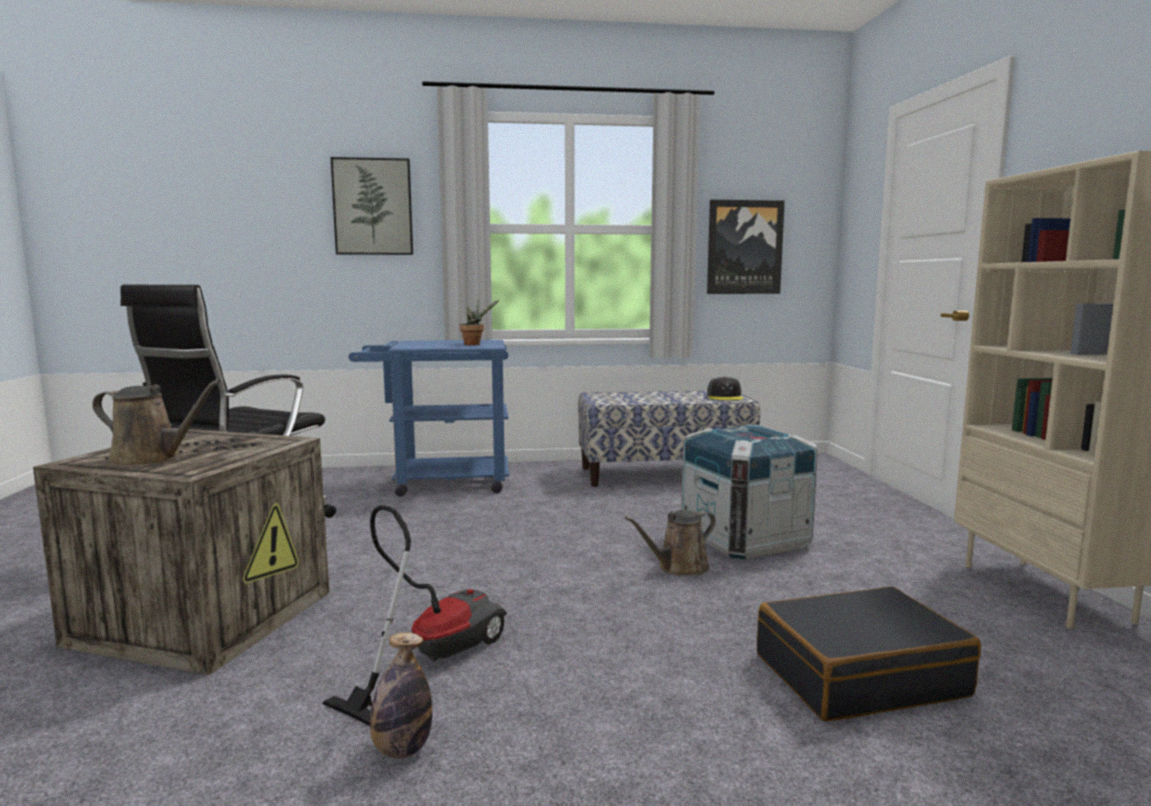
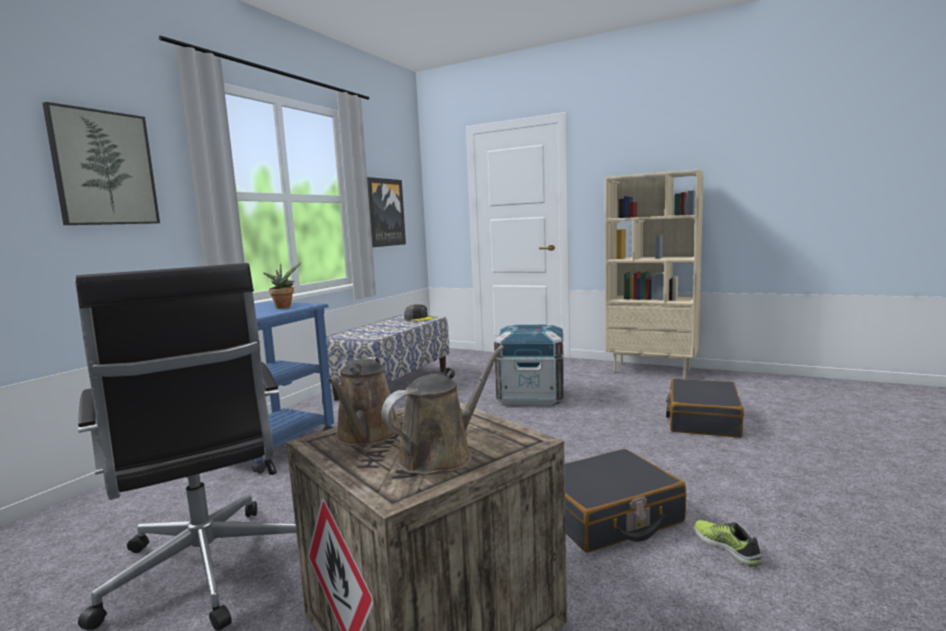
camera: 55 degrees left, 0 degrees up
(402, 750) = (727, 547): bottle -> shoe
(431, 656) = (608, 516): vacuum cleaner -> black suitcase
(679, 568) = (550, 420): brown watering can -> brown watering can (366, 436)

